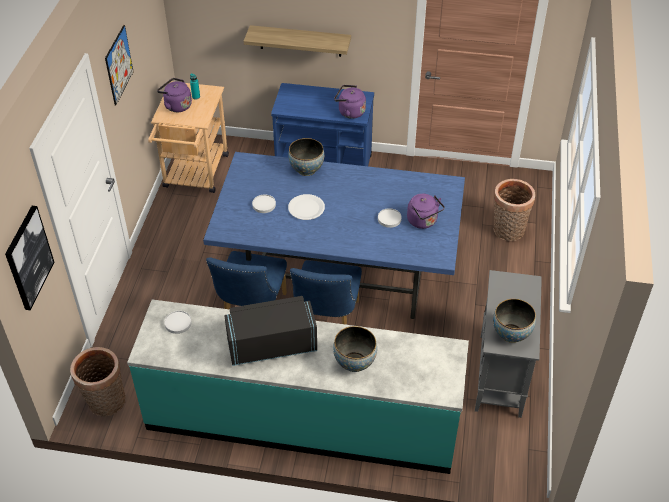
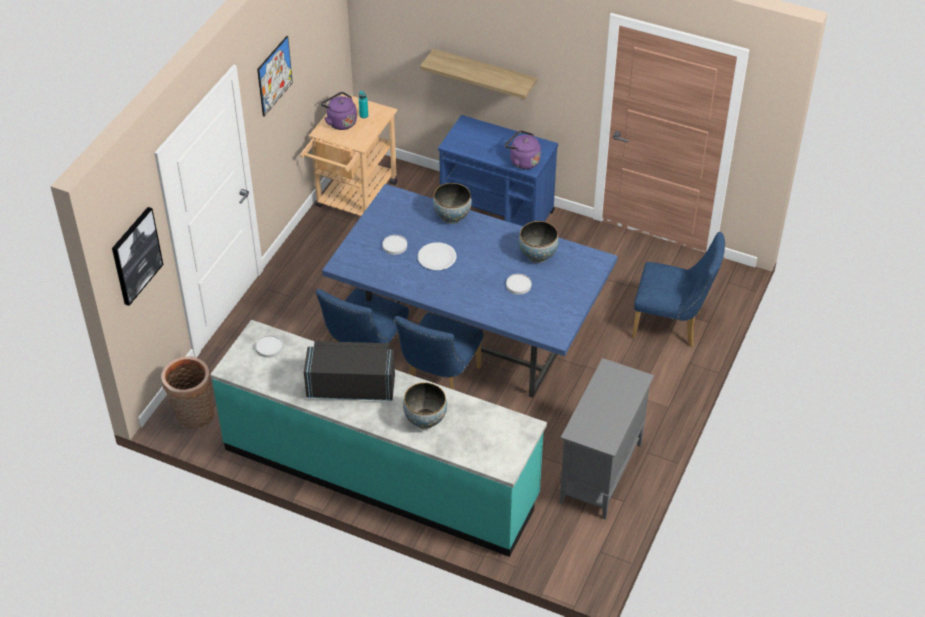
camera: 15 degrees right, 0 degrees up
(423, 221) = (553, 295): purple kettle -> none
(507, 232) = (672, 326): basket -> blue chair
(511, 334) = (596, 425): bowl -> bowl (537, 255)

